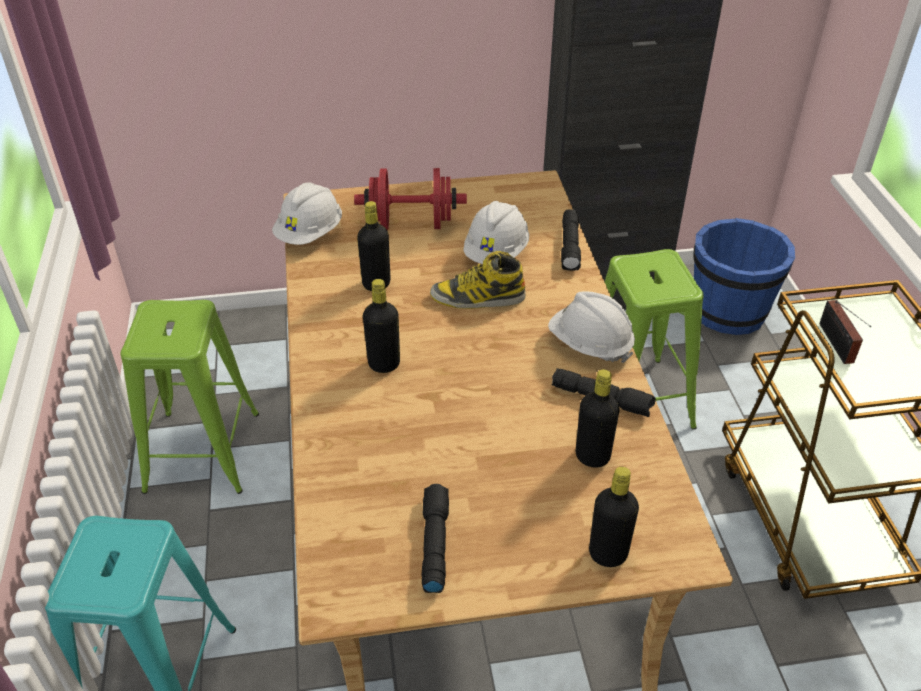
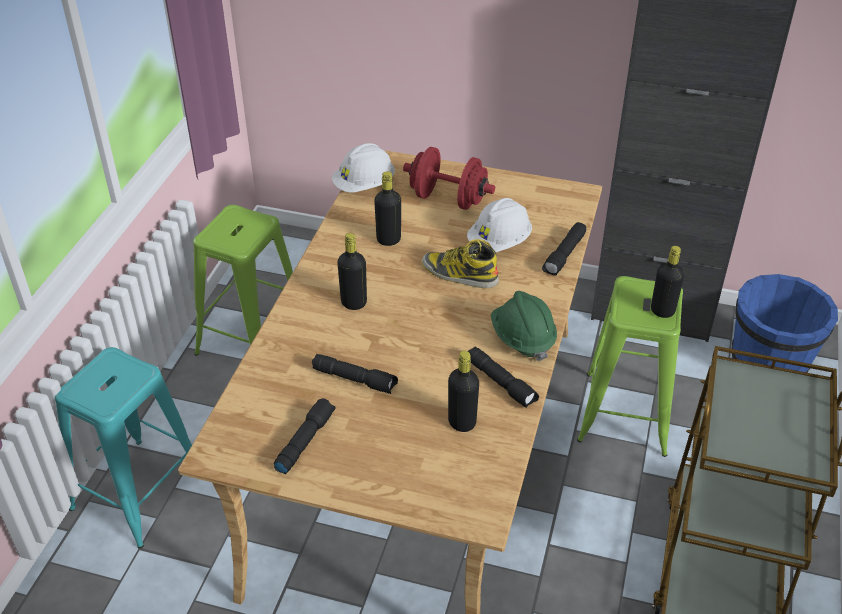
camera: 25 degrees right, 0 degrees up
(444, 449) = (355, 379): none -> black flashlight
(590, 345) = (522, 338): white hard hat -> green hard hat
(608, 554) = (422, 494): black bottle -> black bottle (662, 311)
(836, 346) = (737, 407): radio -> none

